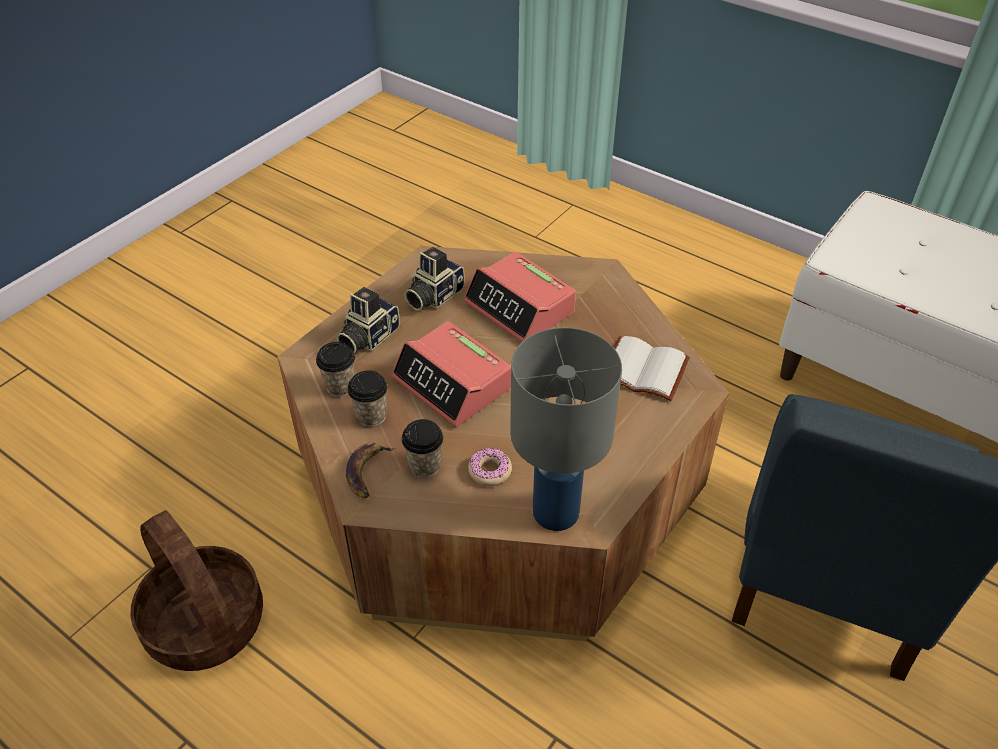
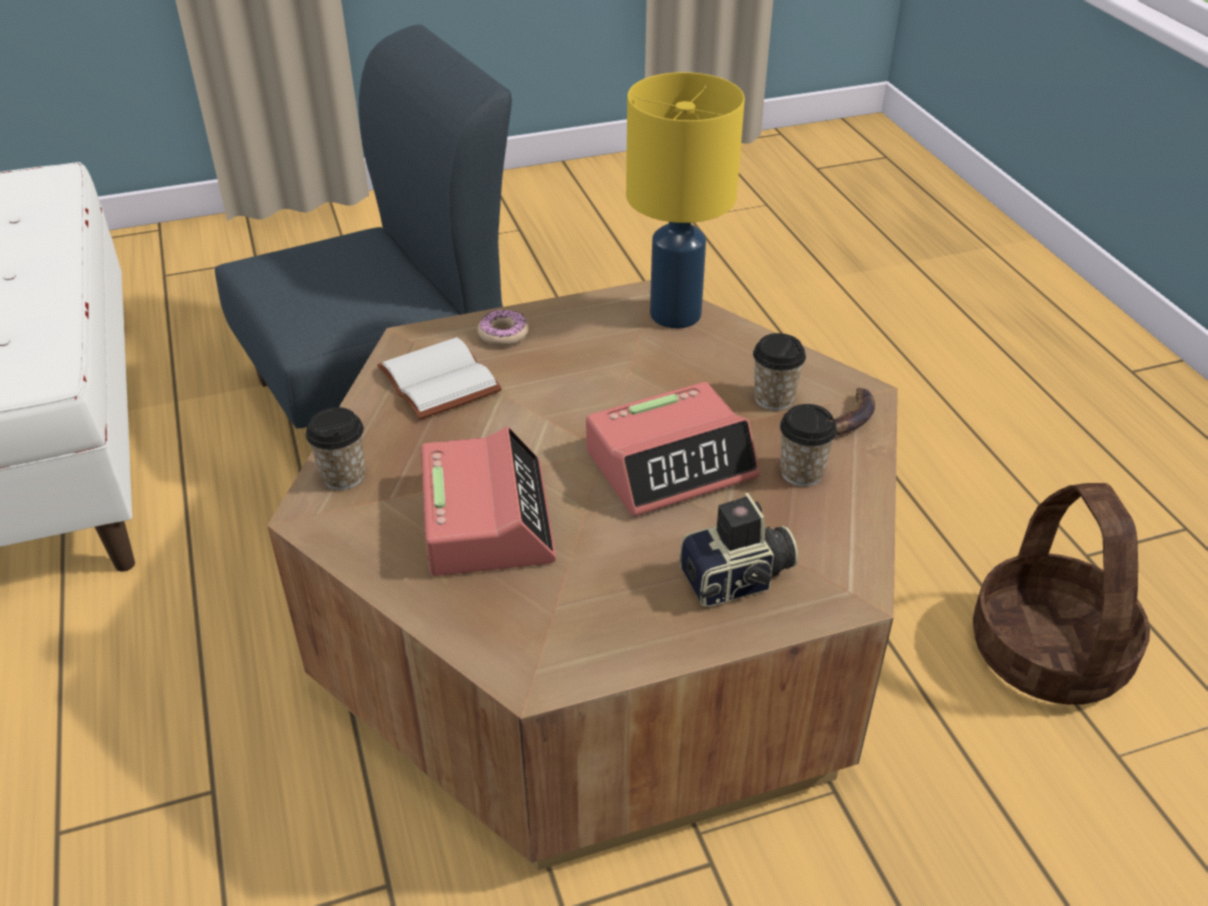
camera: 145 degrees left, 5 degrees down
(340, 387) = (821, 526): cup -> cup (343, 476)
(433, 295) = (588, 601): camera -> none
(453, 384) = (671, 464): alarm clock -> alarm clock turned 75 degrees clockwise
(490, 471) = (708, 366): donut -> donut (503, 334)
(556, 511) = (673, 314): grey table lamp -> yellow table lamp

